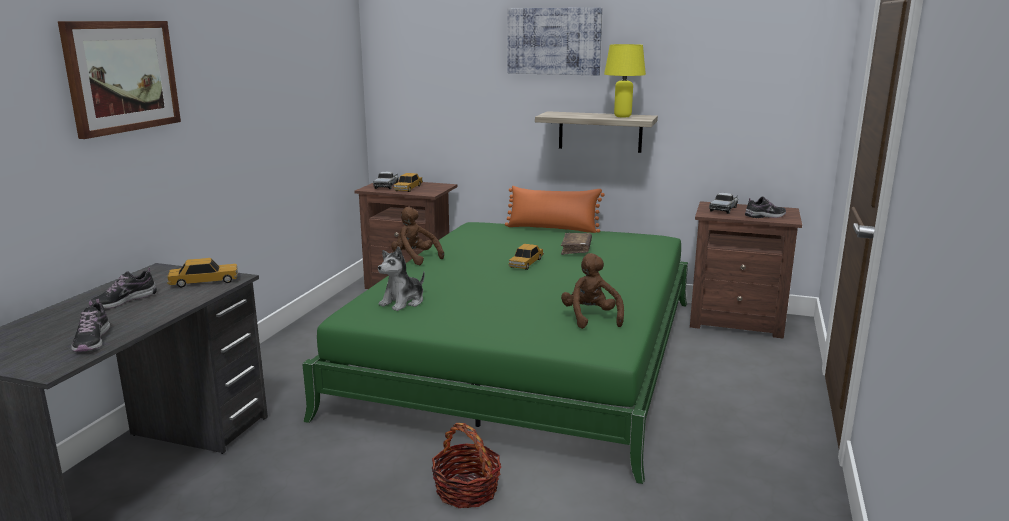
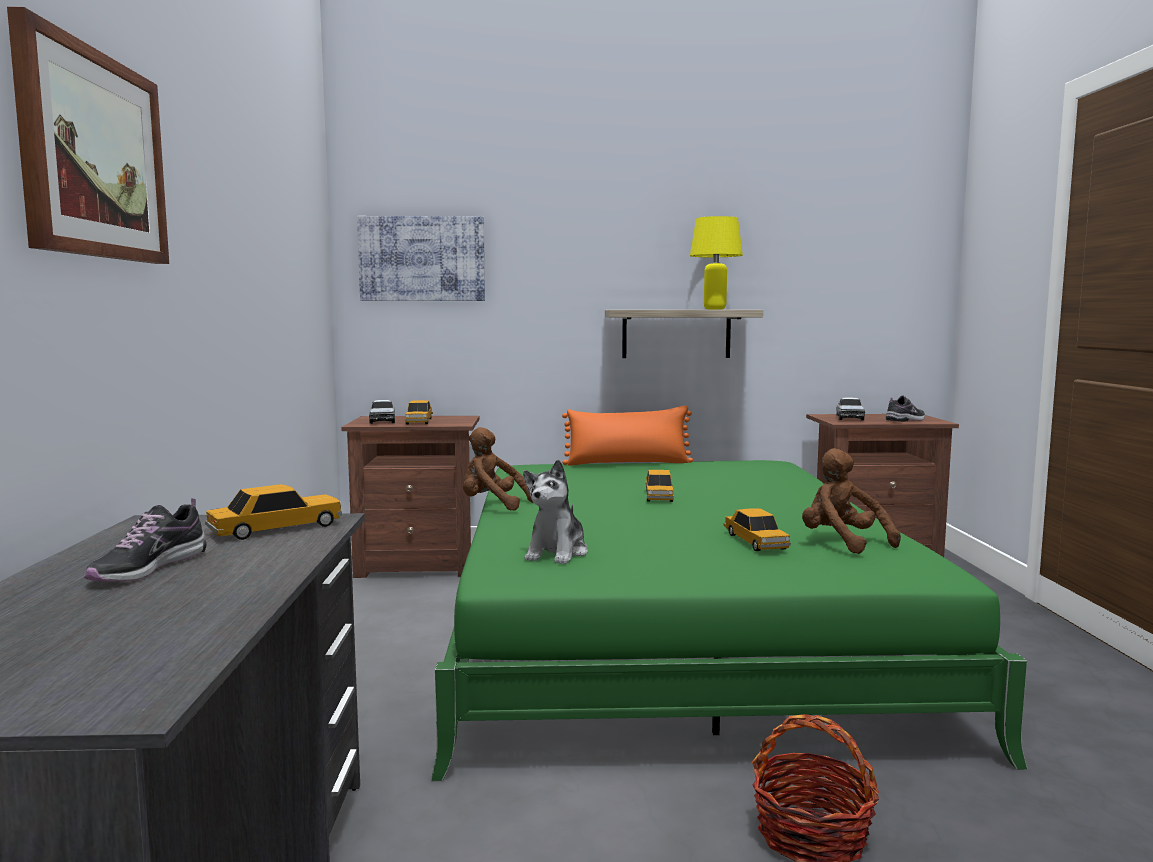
camera: 20 degrees left, 10 degrees down
(92, 340) = (168, 635): shoe -> none
(534, 309) = (756, 541): none -> toy car
(554, 41) = (613, 219): picture -> picture (422, 259)
(576, 249) = (698, 478): brown book -> none

